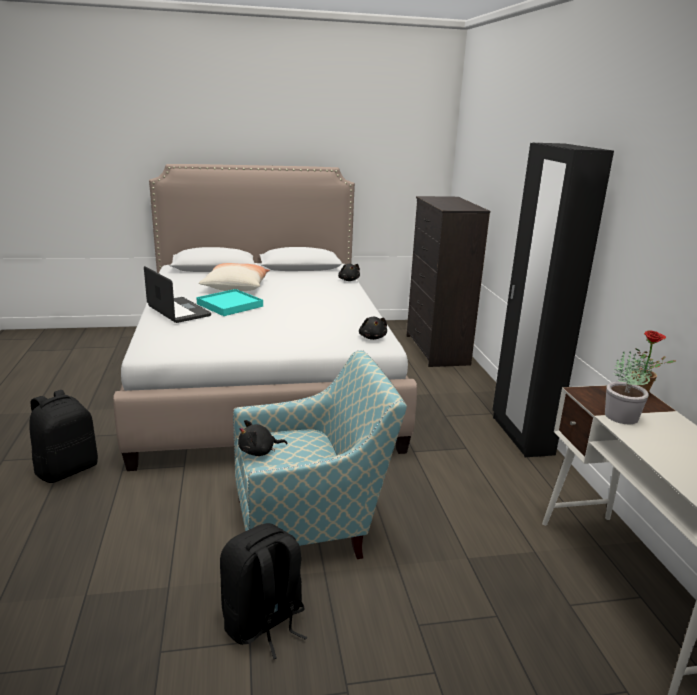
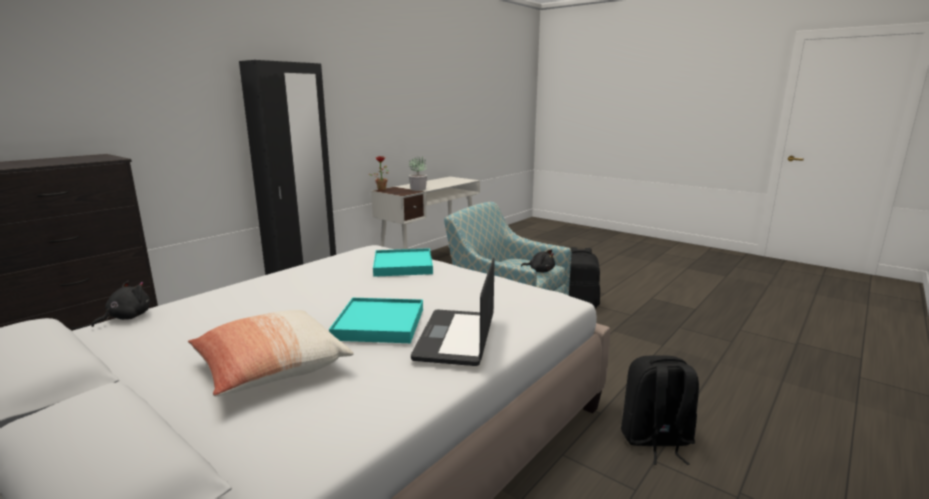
camera: 130 degrees left, 5 degrees down
(311, 337) = (403, 266): none -> turquoise tray
(372, 337) = (364, 253): black plush toy -> none

